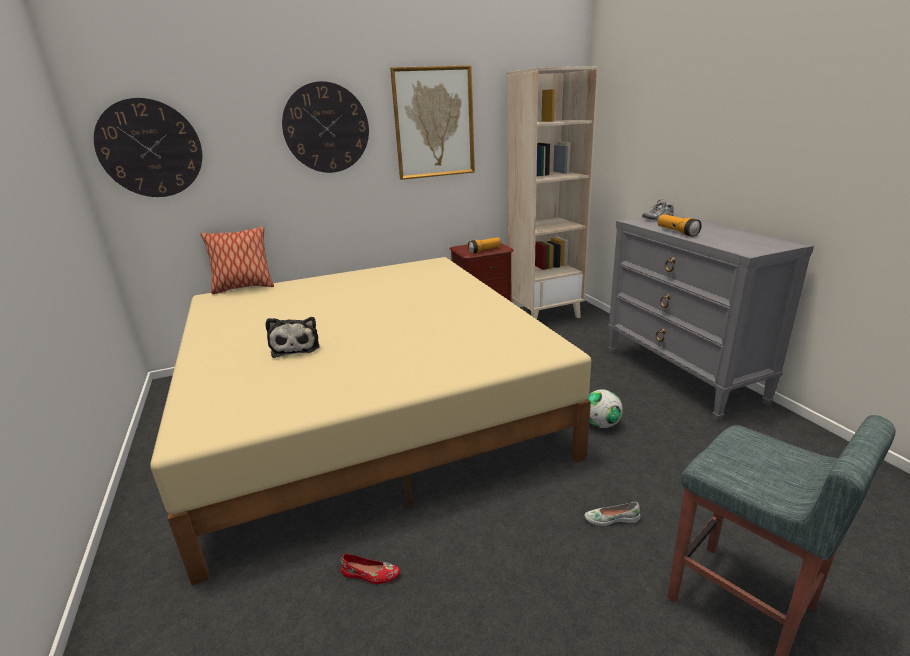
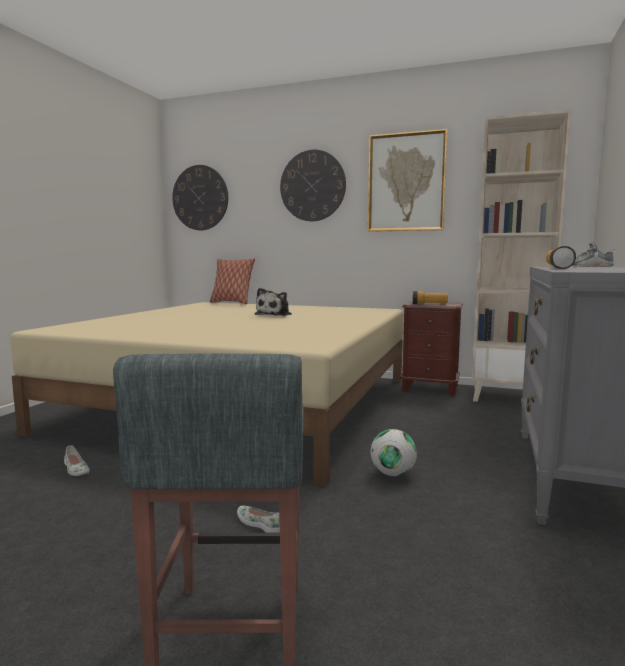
camera: 40 degrees right, 15 degrees down
(296, 347) = (177, 319): plush toy -> plush toy (275, 315)
(370, 575) = (75, 469): red shoe -> white shoe

